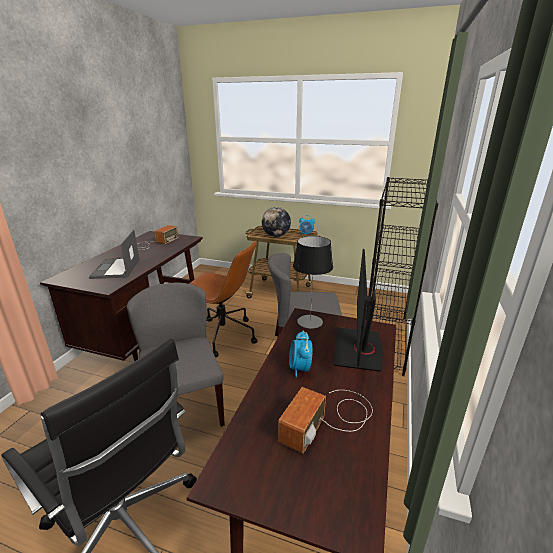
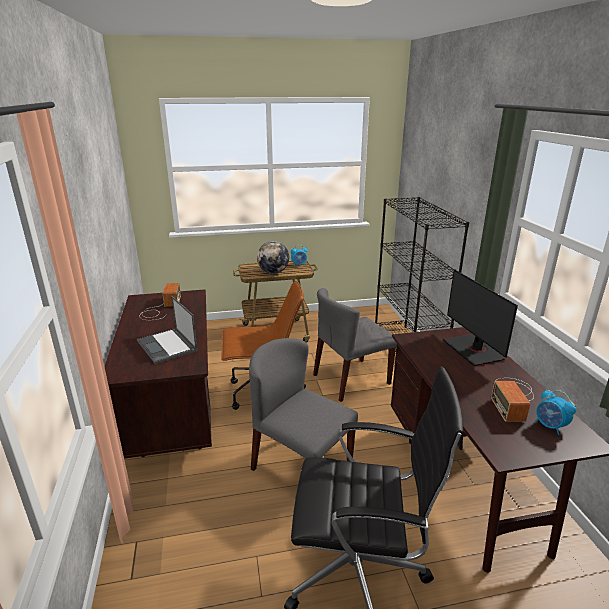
camera: 30 degrees left, 0 degrees up
(299, 369) = (456, 376): alarm clock -> alarm clock (550, 426)
(310, 321) = (417, 341): table lamp -> none

